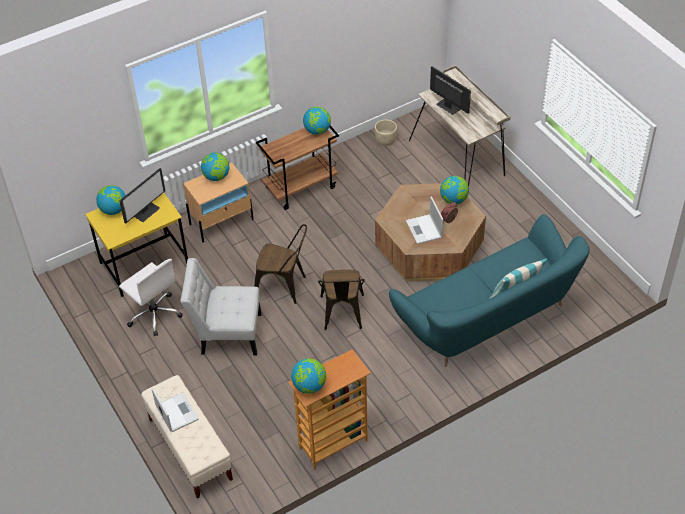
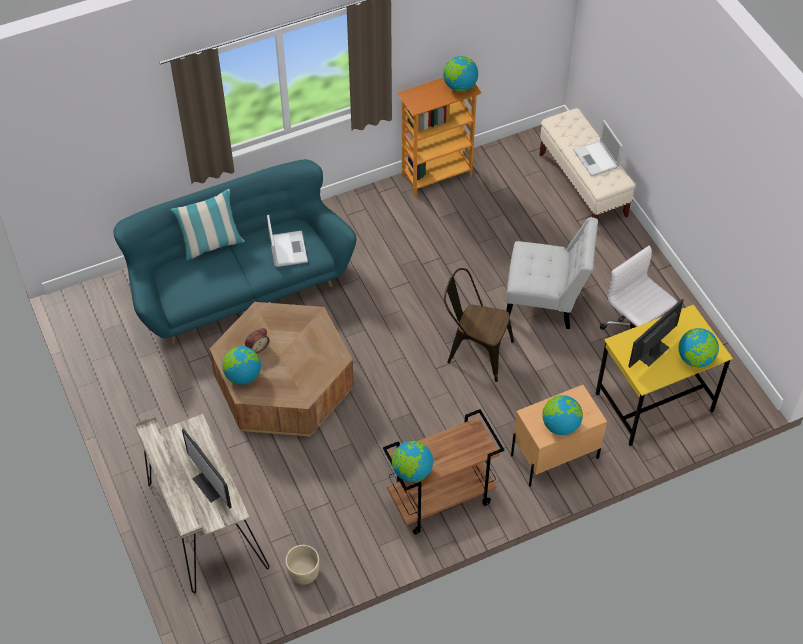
camera: 175 degrees left, 5 degrees up
(342, 315) = (408, 307): brown chair -> none
(424, 230) = (292, 337): laptop -> laptop (287, 248)

